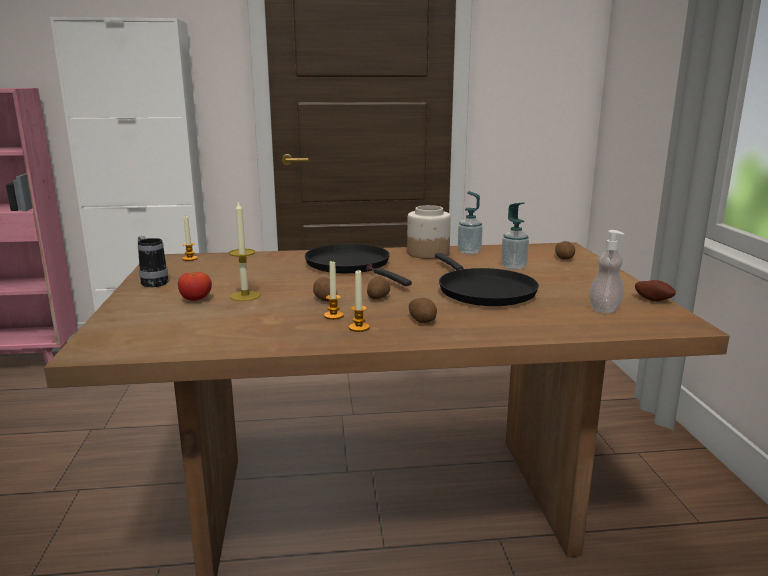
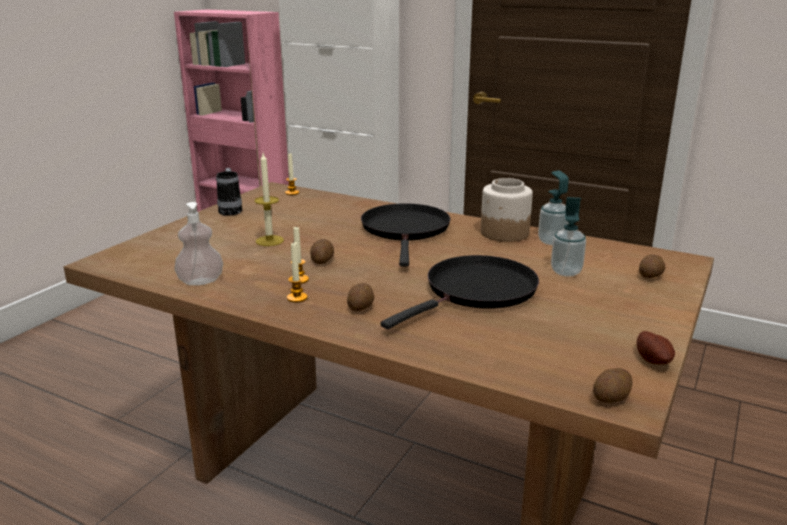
camera: 35 degrees right, 5 degrees up
(196, 300) = (231, 235): tomato -> none
(378, 297) = (367, 271): potato -> potato (611, 398)
(483, 291) = (476, 292): black frying pan -> black frying pan turned 150 degrees counterclockwise
(604, 309) = (566, 352): soap dispenser -> soap dispenser (201, 281)

